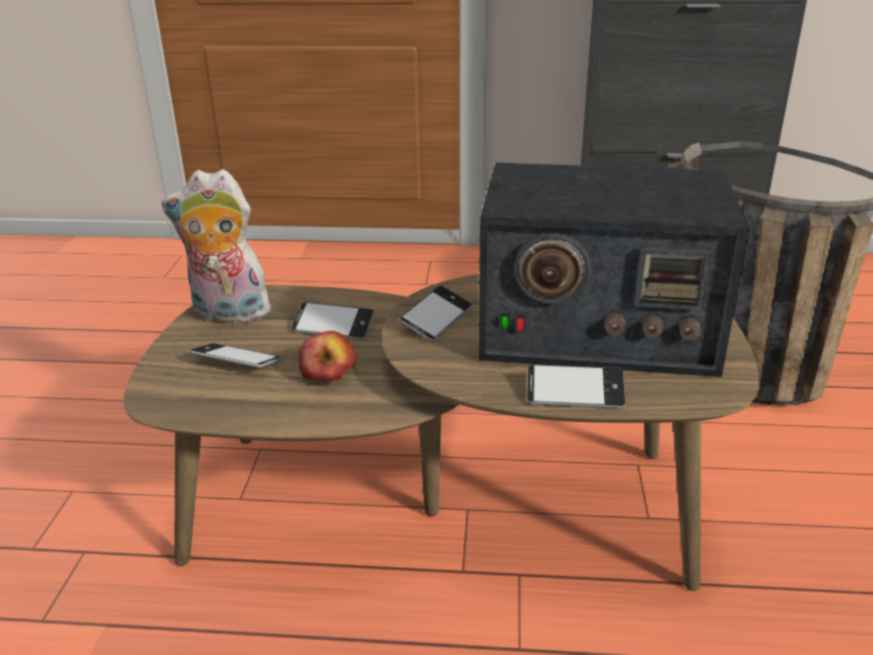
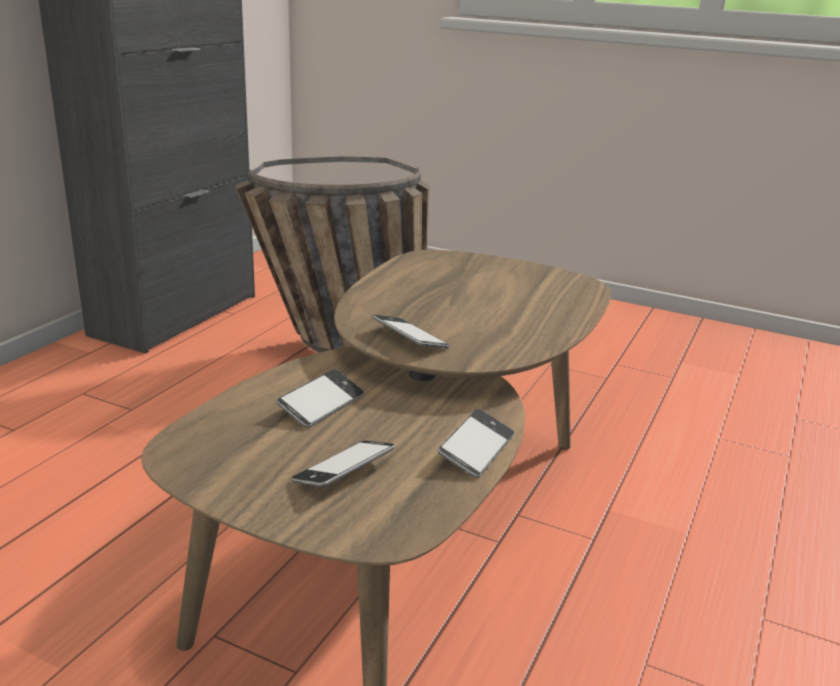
camera: 70 degrees left, 5 degrees down
(227, 314) = (219, 461): plush toy -> none
(329, 371) = (410, 423): apple -> none
(574, 394) = (565, 321): phone -> phone (476, 450)
(594, 330) = (479, 293): radio -> none

